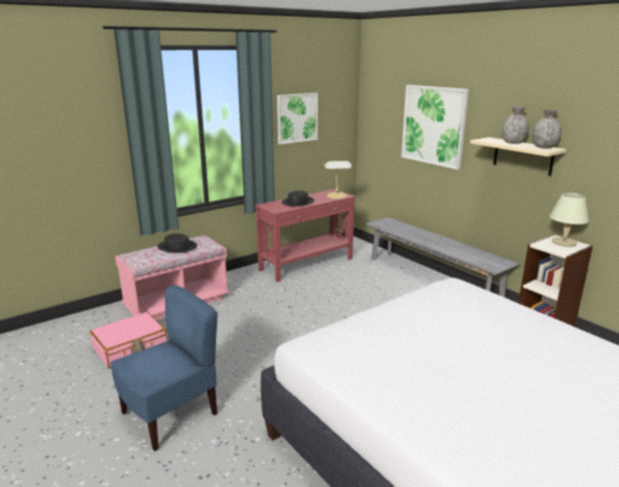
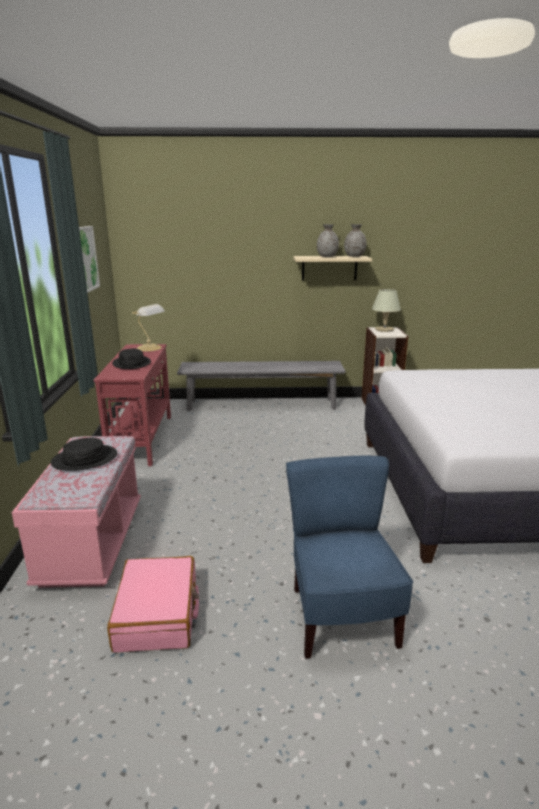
camera: 55 degrees left, 0 degrees up
(433, 125) = (228, 253): picture -> none

